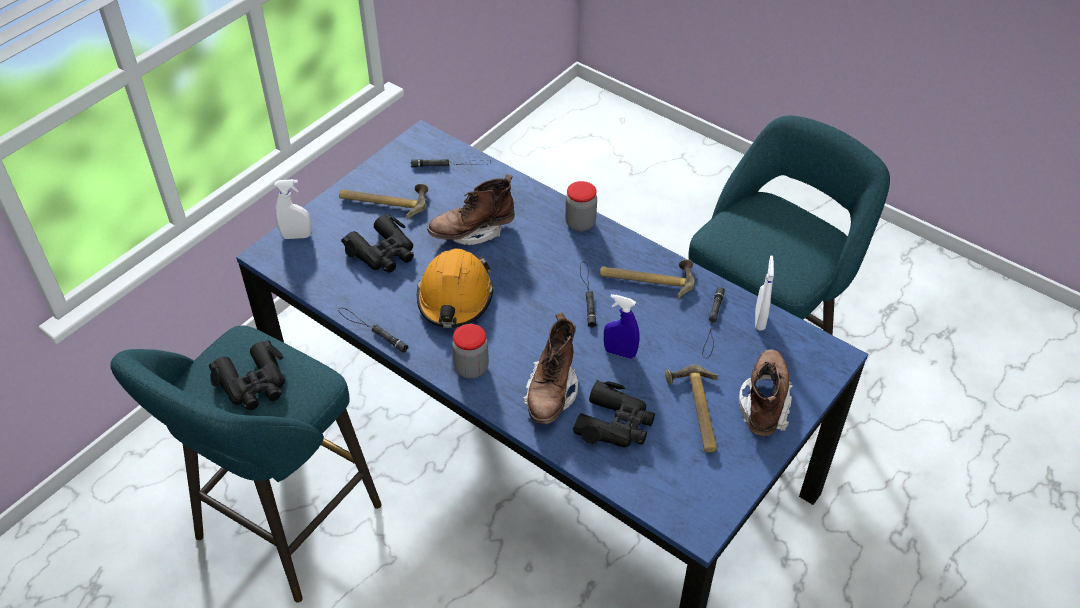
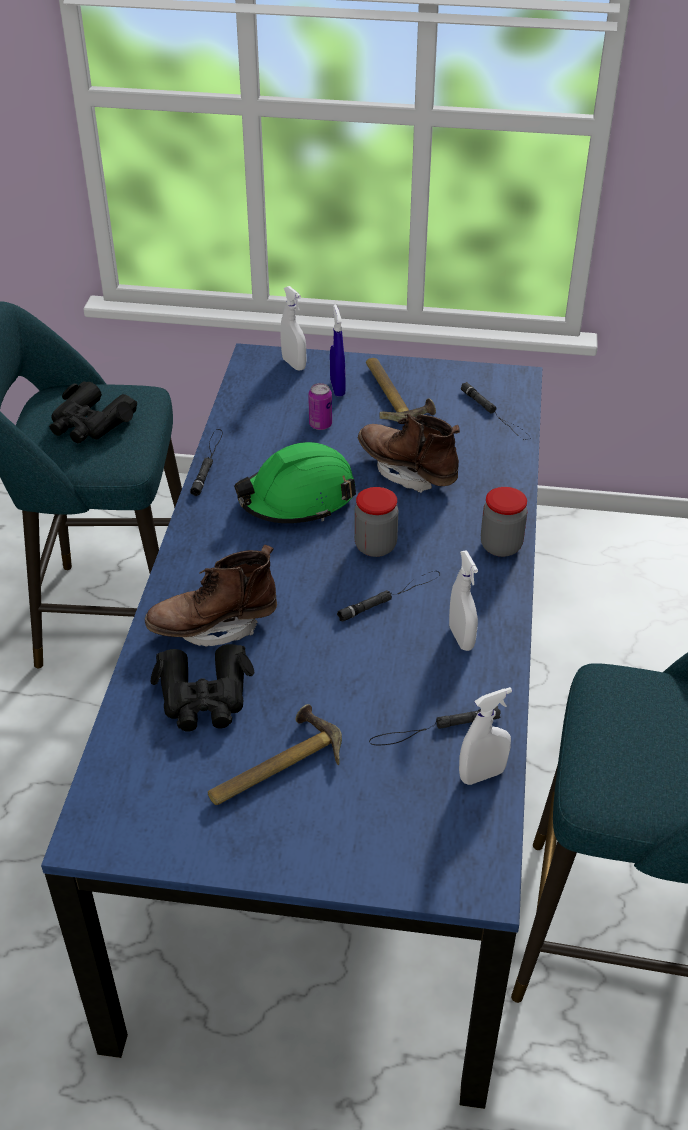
camera: 60 degrees right, 5 degrees down
(383, 252) = (320, 425): black binoculars -> can
(455, 298) = (297, 498): orange hard hat -> green hard hat
(471, 368) = (207, 551): jar -> jar (375, 546)
(620, 352) = (318, 659): blue spray bottle -> blue spray bottle (337, 388)
(647, 278) = (461, 638): hammer -> white spray bottle
(764, 403) = (336, 832): brown boot -> none

